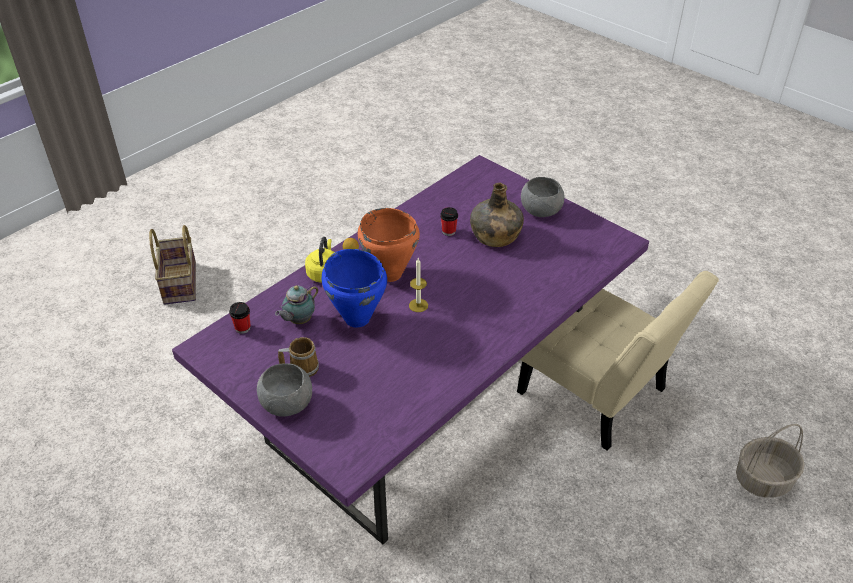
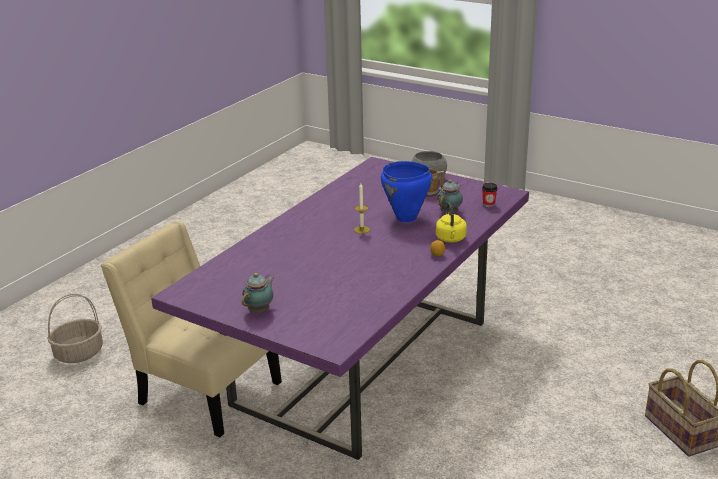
camera: 170 degrees right, 15 degrees down
(390, 274) = (394, 244): orange cooking pot -> none
(448, 231) = (353, 280): cup -> none
(495, 236) = (306, 282): green bottle -> none
(541, 210) = (260, 310): grey bowl -> teapot

